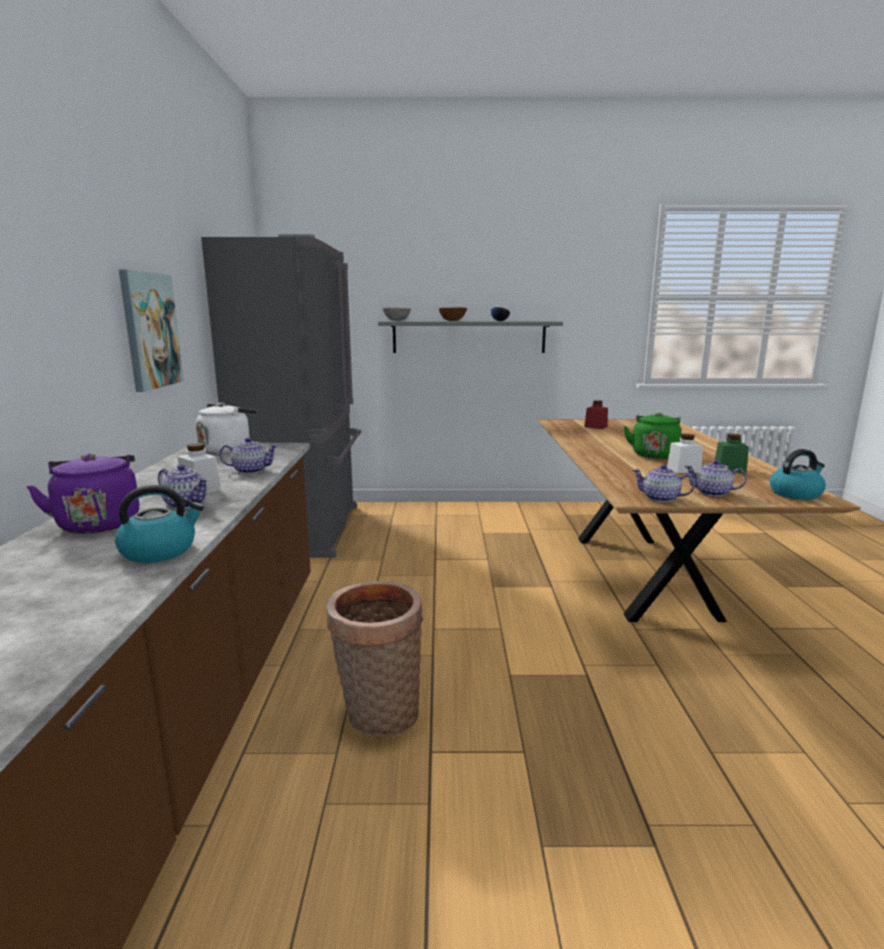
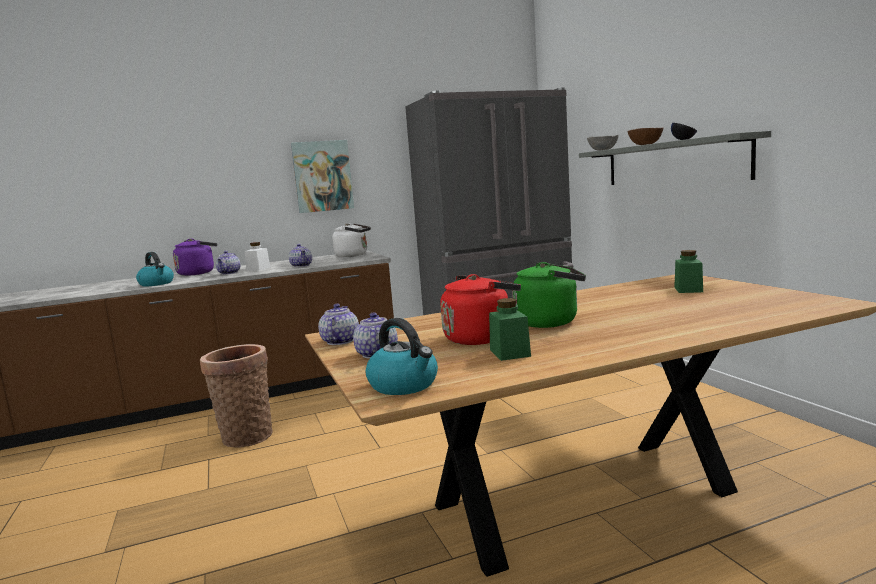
camera: 70 degrees right, 5 degrees down
(595, 427) = (688, 289): red jar -> green jar
(683, 470) = (480, 338): white jar -> red kettle

